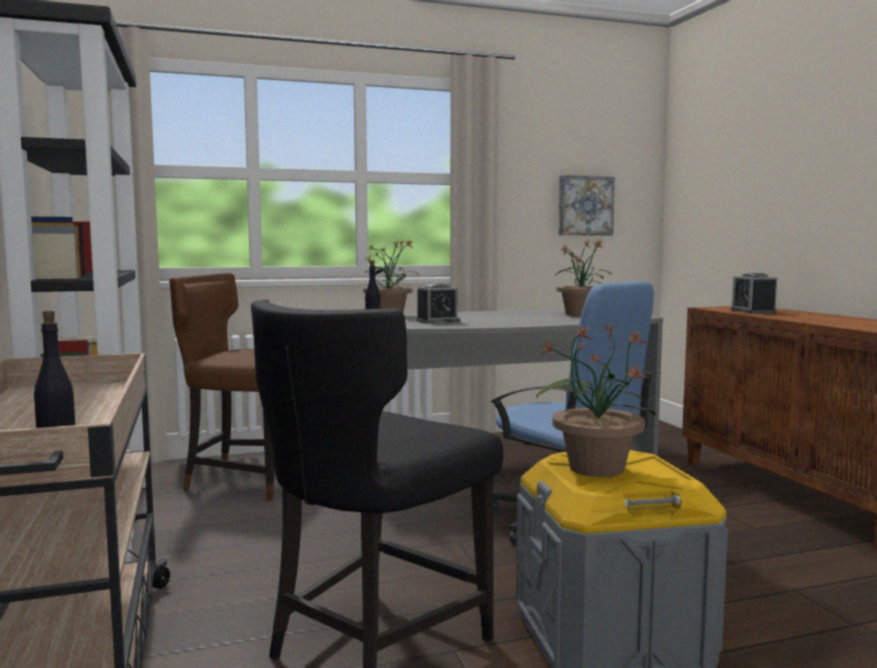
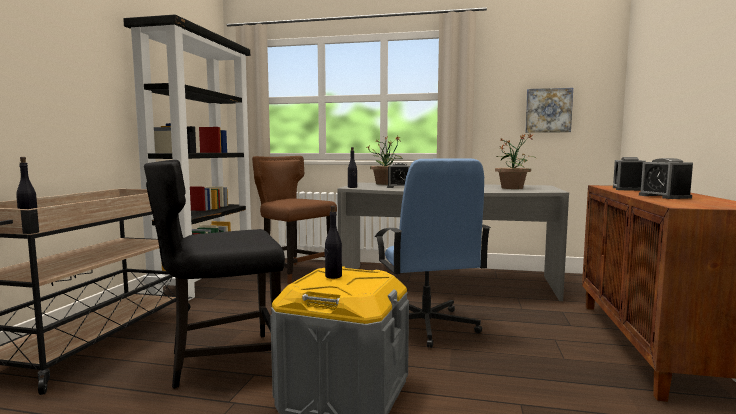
camera: 30 degrees right, 0 degrees up
(595, 468) = (333, 276): potted plant -> black bottle
(831, 320) = (664, 196): none -> alarm clock

